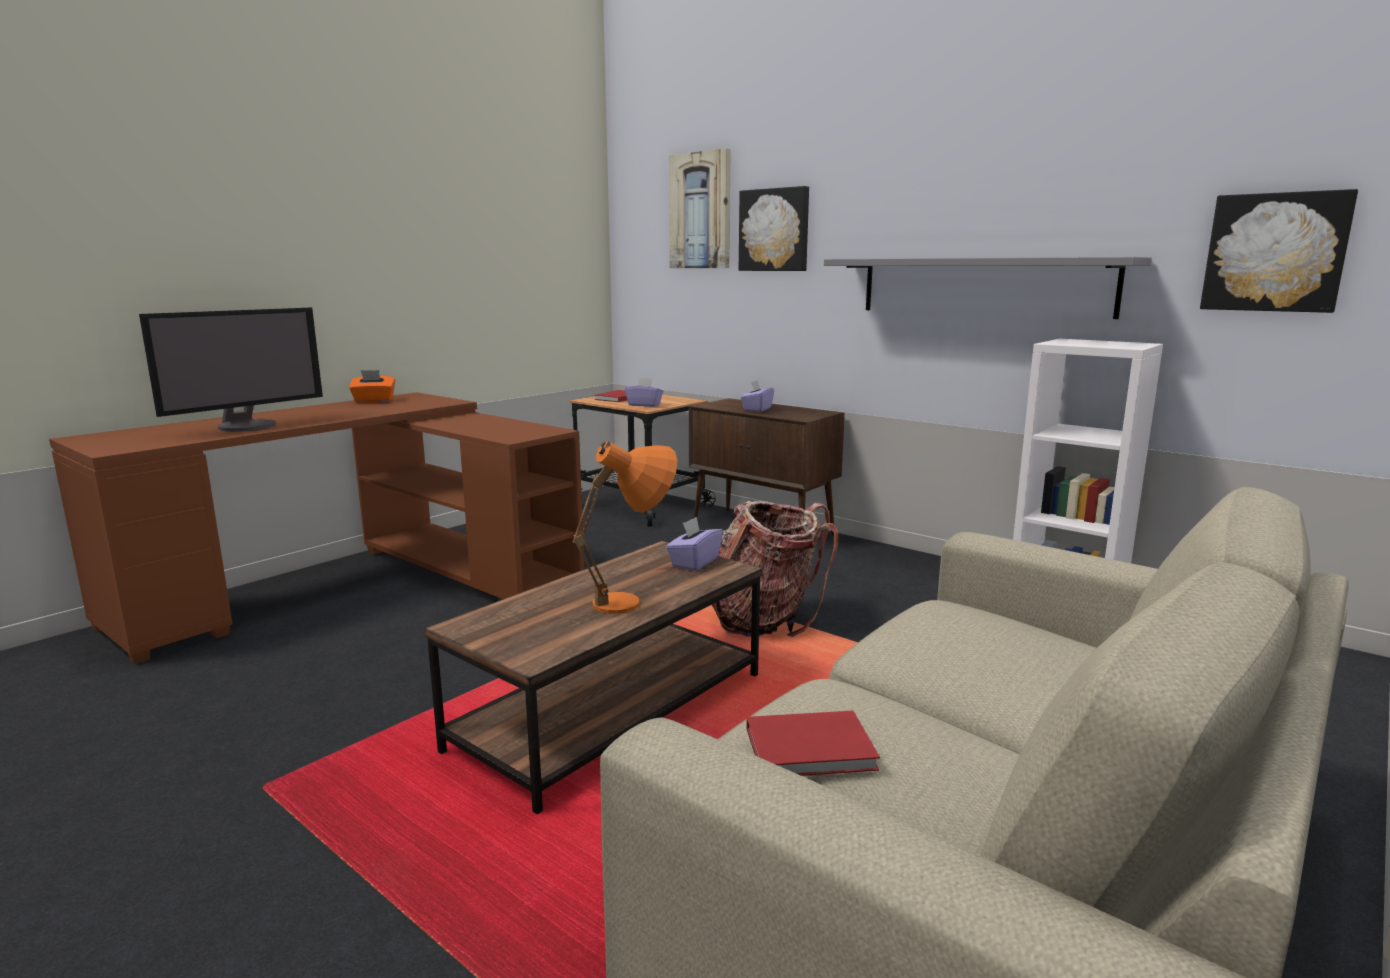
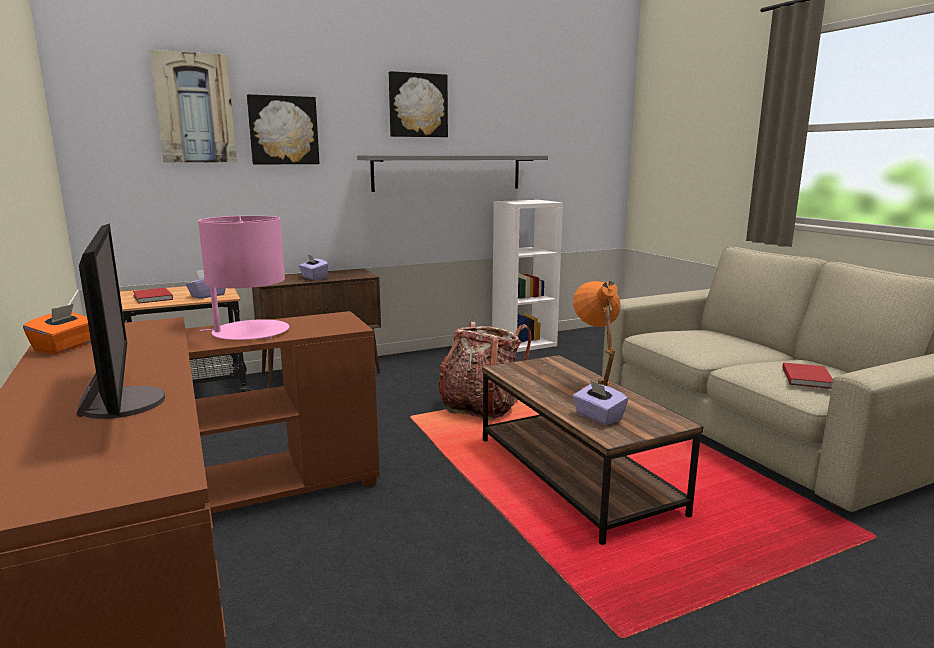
camera: 65 degrees left, 0 degrees up
(473, 423) = (250, 332): none -> pink table lamp
(694, 562) = (536, 366): purple tissue box -> purple tissue box (598, 417)
(1275, 252) = (573, 153): picture -> picture (417, 105)

